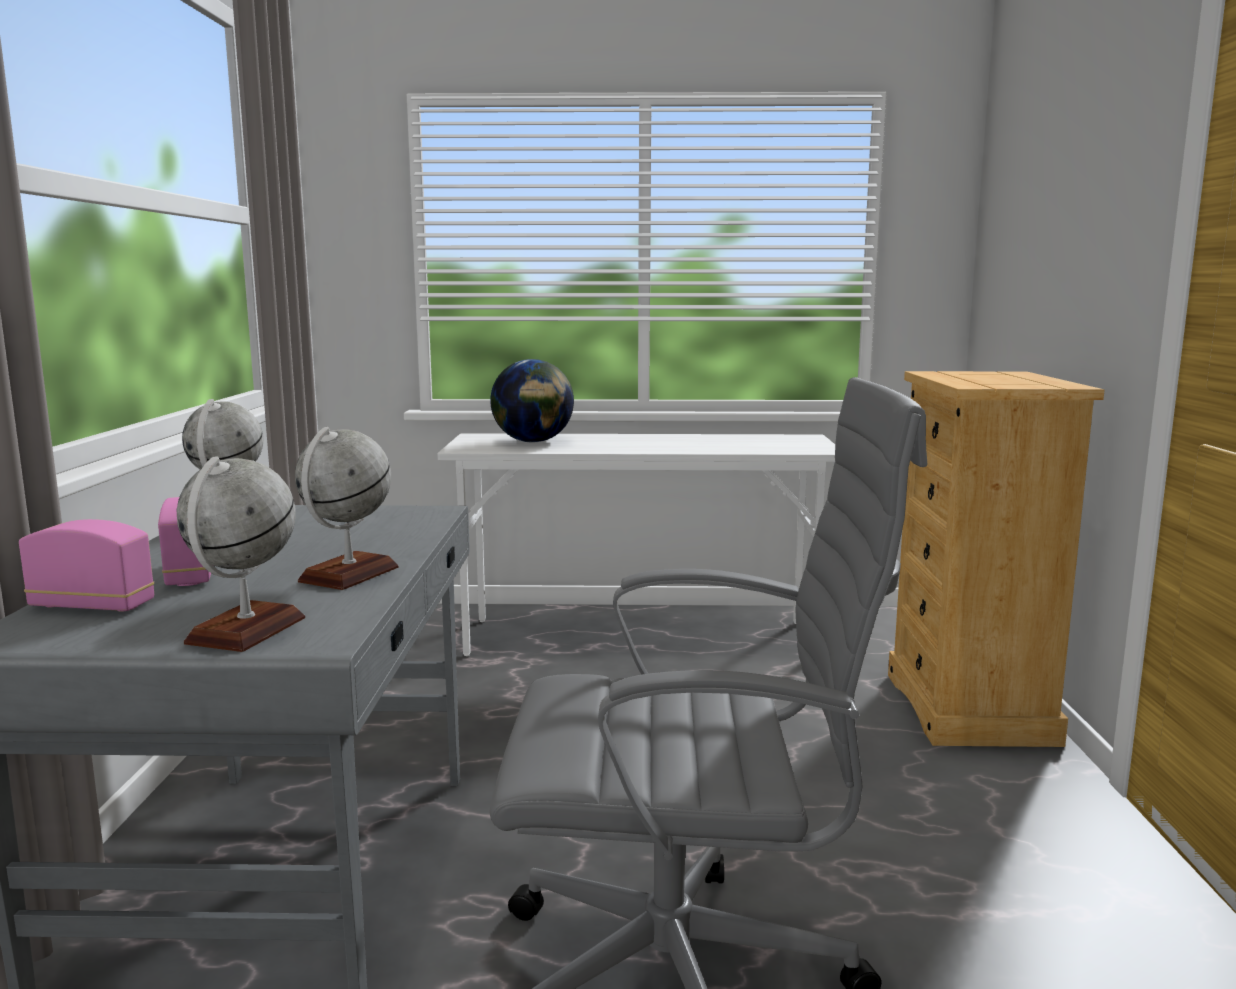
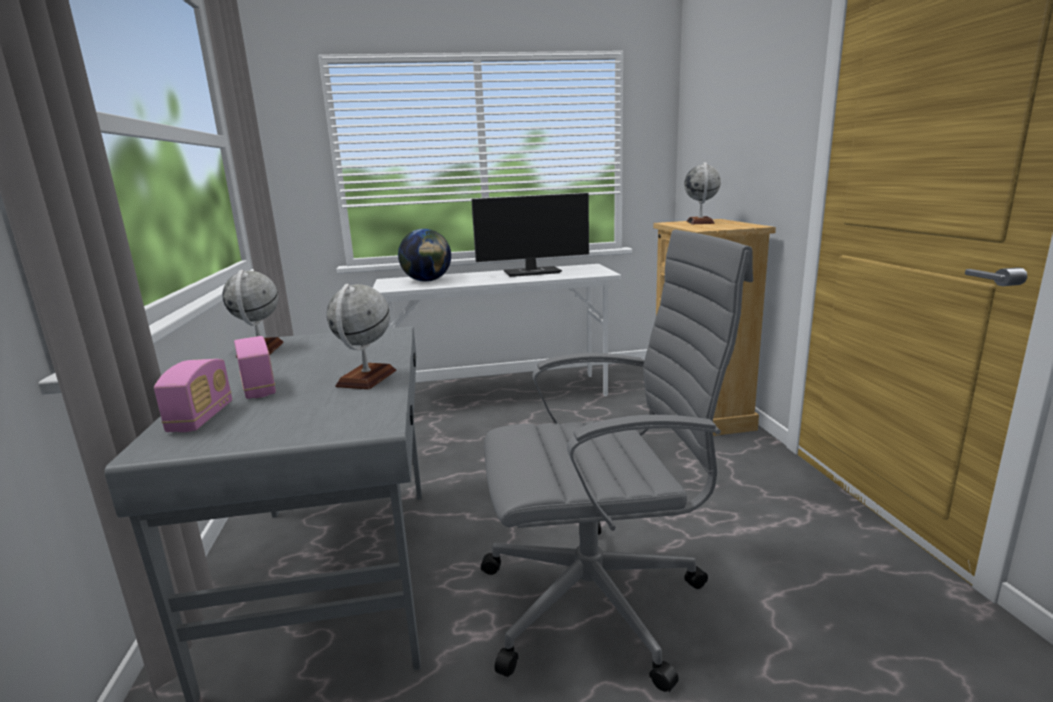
camera: 10 degrees left, 5 degrees up
(92, 605) = (201, 418): radio -> radio turned 90 degrees clockwise
(246, 630) = (322, 423): globe -> globe (700, 222)
(706, 440) = (533, 272): none -> monitor

